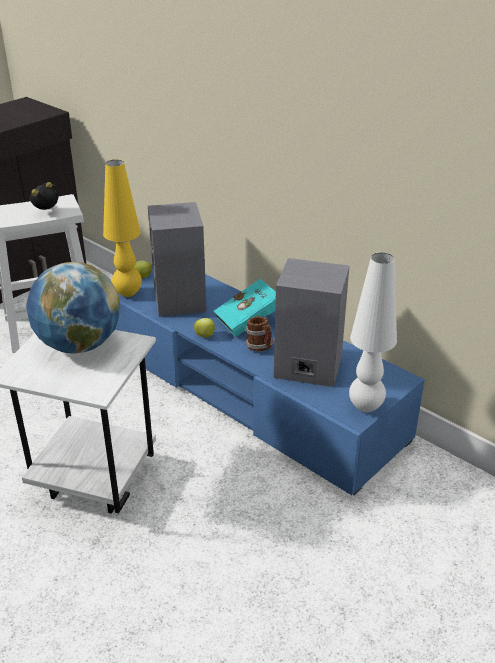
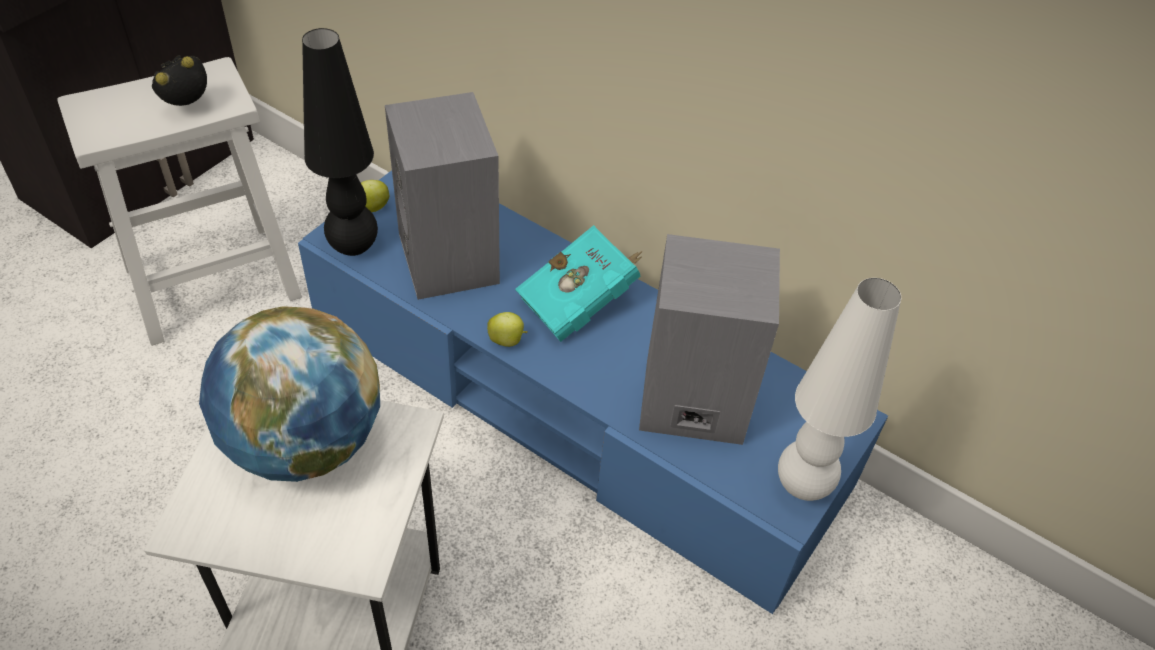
camera: 10 degrees left, 15 degrees up
(127, 293) = (353, 247): yellow table lamp -> black table lamp
(260, 347) = (606, 362): mug -> none

